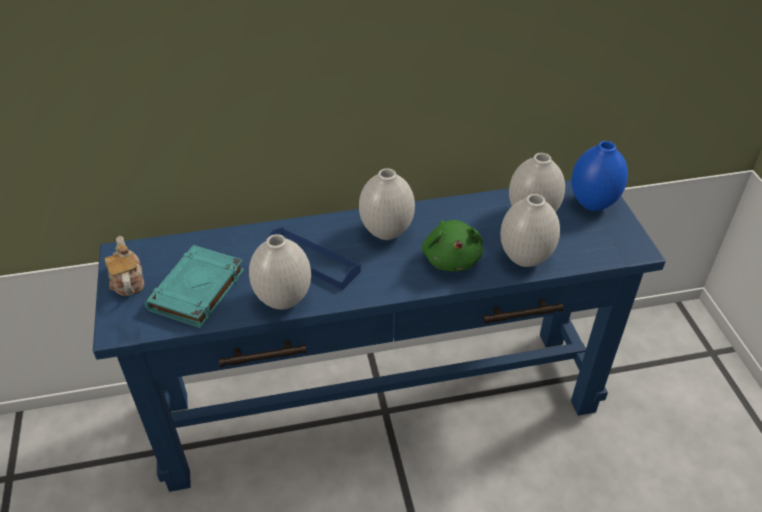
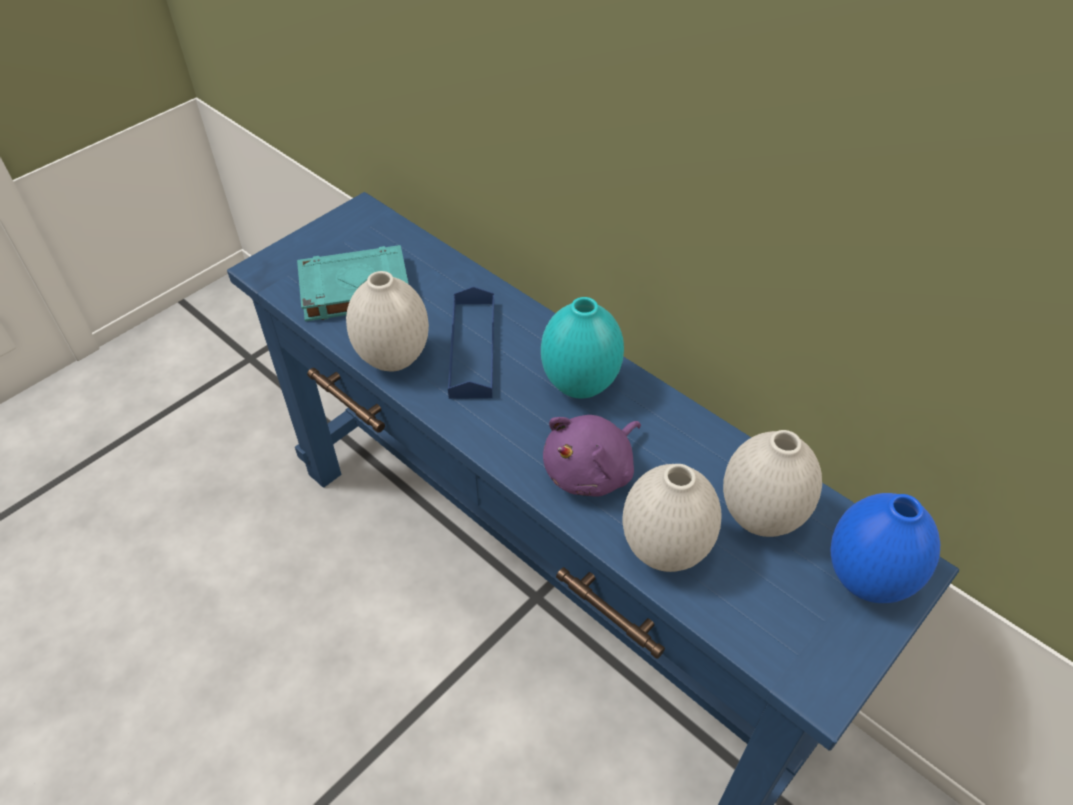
camera: 55 degrees right, 5 degrees up
(127, 280) = (330, 236): teapot -> none
(385, 232) = (580, 384): white vase -> turquoise vase
(451, 258) = (592, 471): green plush toy -> purple plush toy

